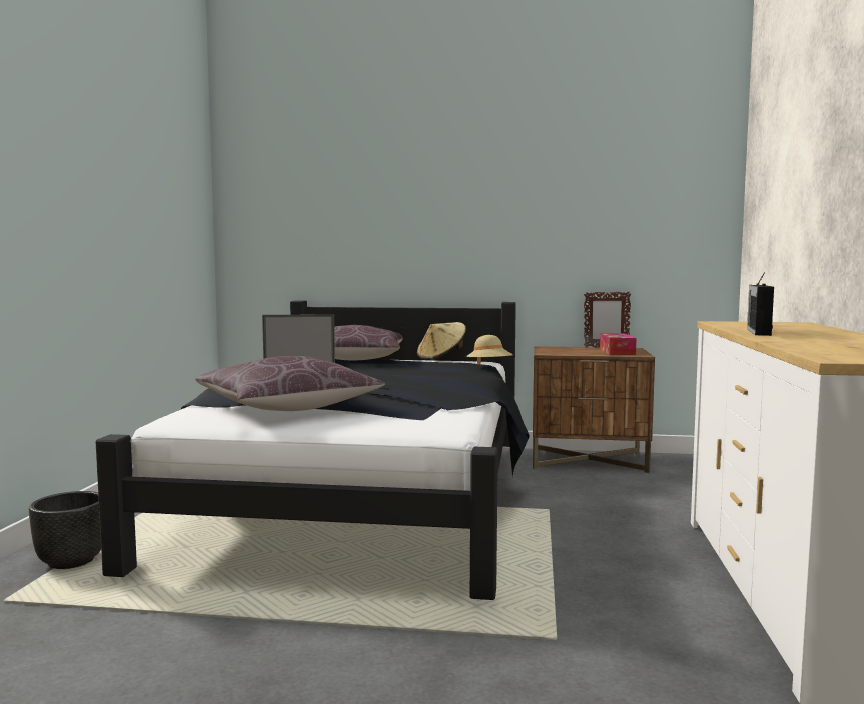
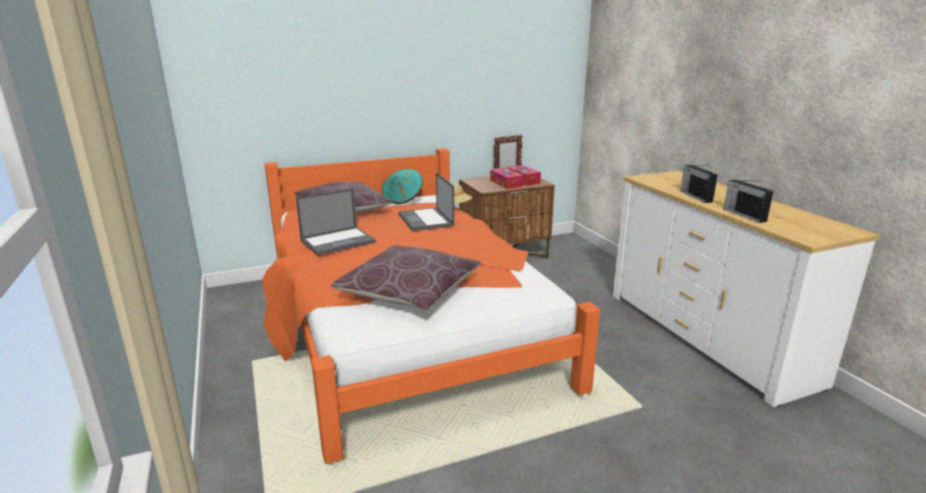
camera: 30 degrees left, 15 degrees up
(71, 562) = (266, 459): black planter -> none
(361, 499) = (404, 327): black bed -> orange bed
(427, 369) = (426, 220): none -> laptop
(441, 358) = (403, 199): beige hat -> turquoise hat
(586, 352) = (506, 183): none -> tissue box
(789, 342) = (743, 215): none -> radio

